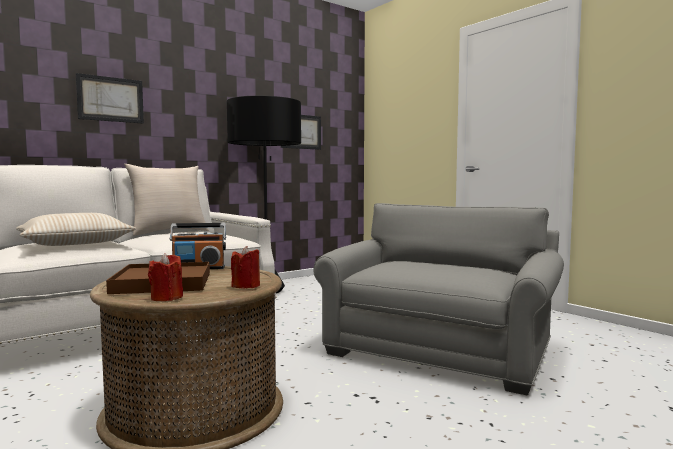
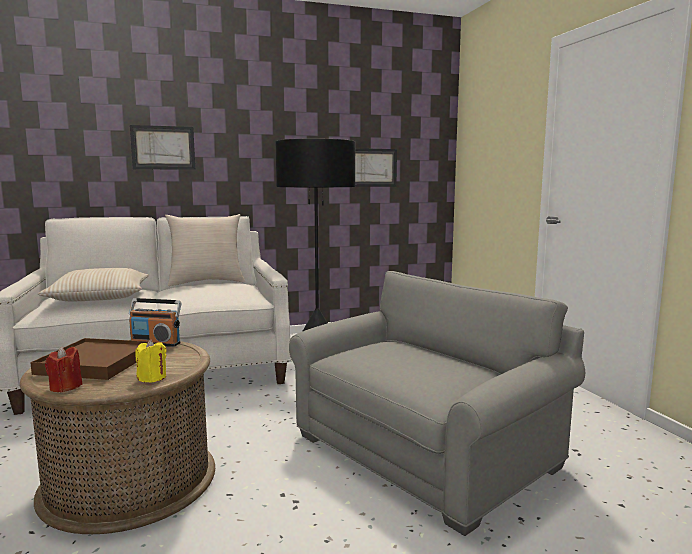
camera: 20 degrees right, 5 degrees up
(246, 286) = (152, 378): red candle -> yellow candle

